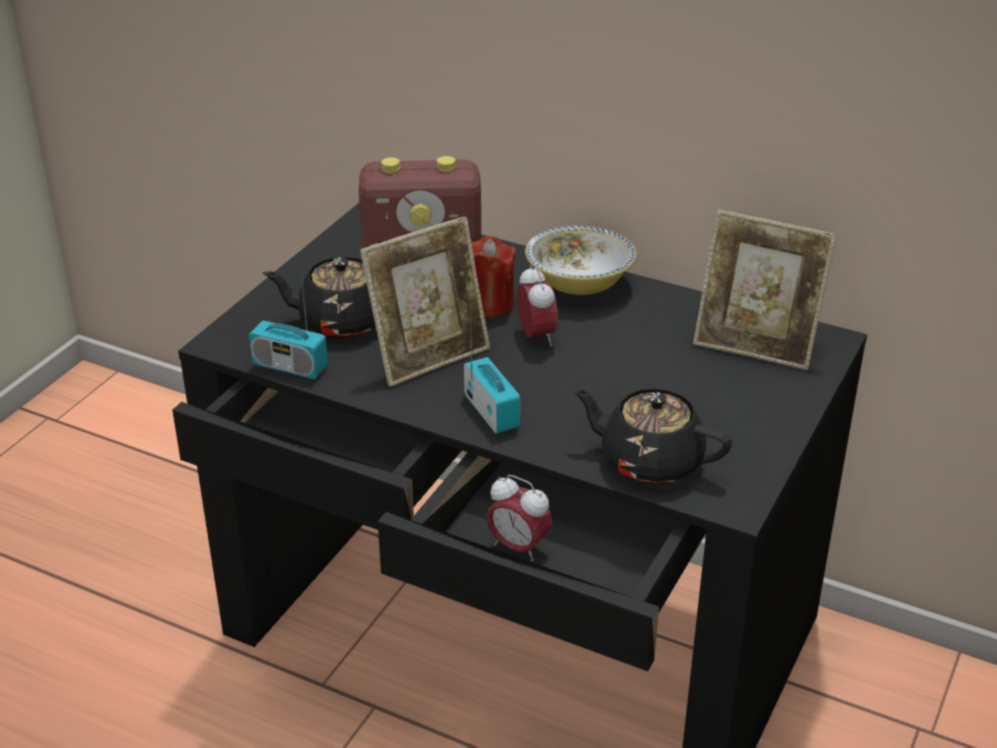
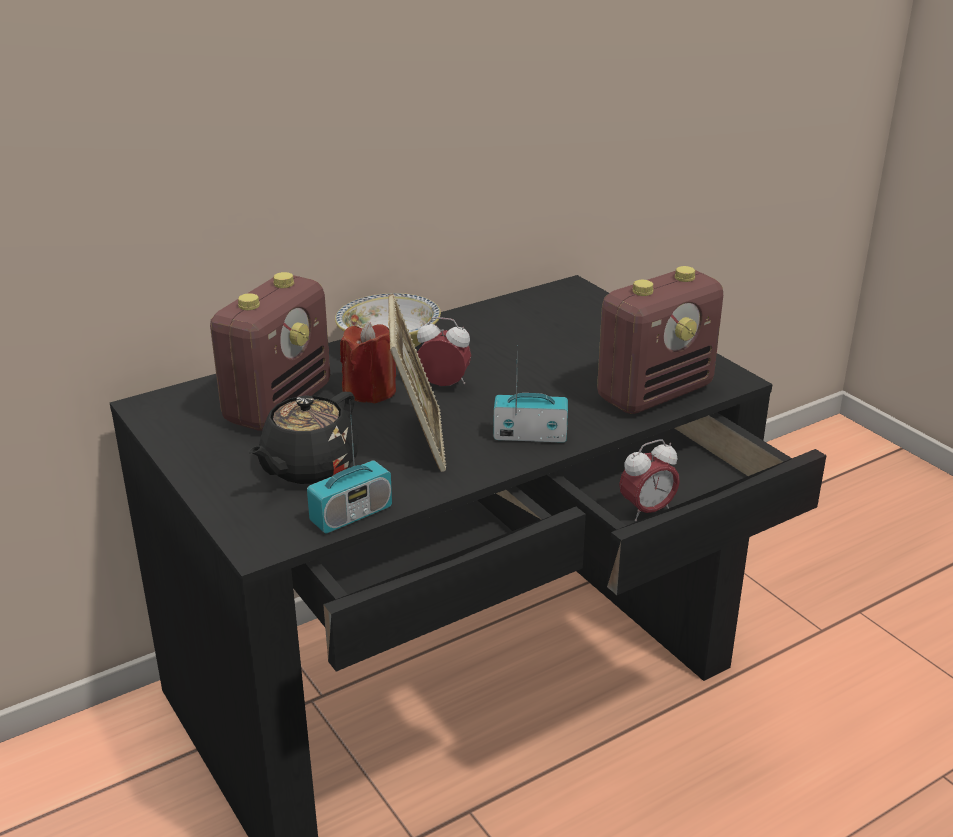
camera: 60 degrees left, 5 degrees down
(649, 461) = (655, 393): black teapot -> radio
(756, 346) = (552, 312): picture frame -> none

